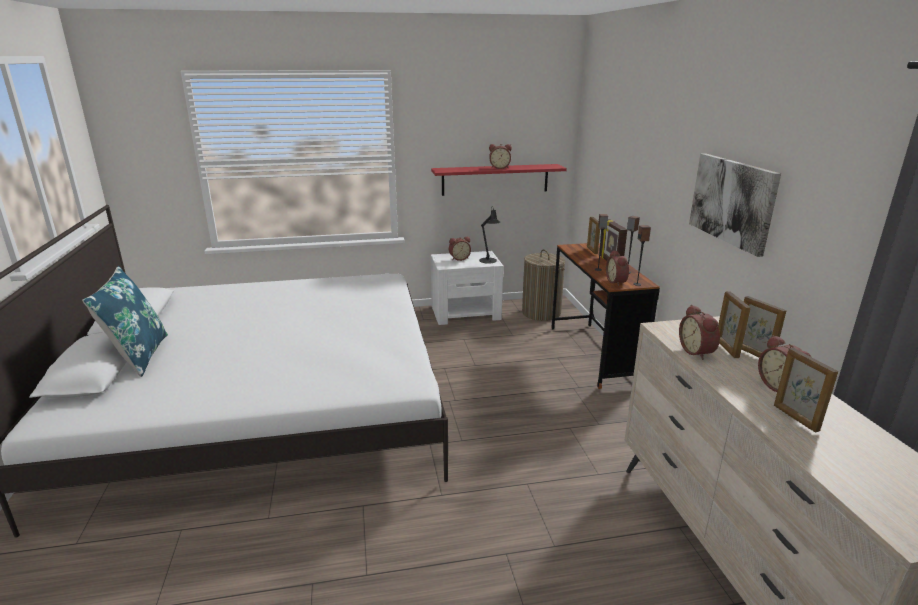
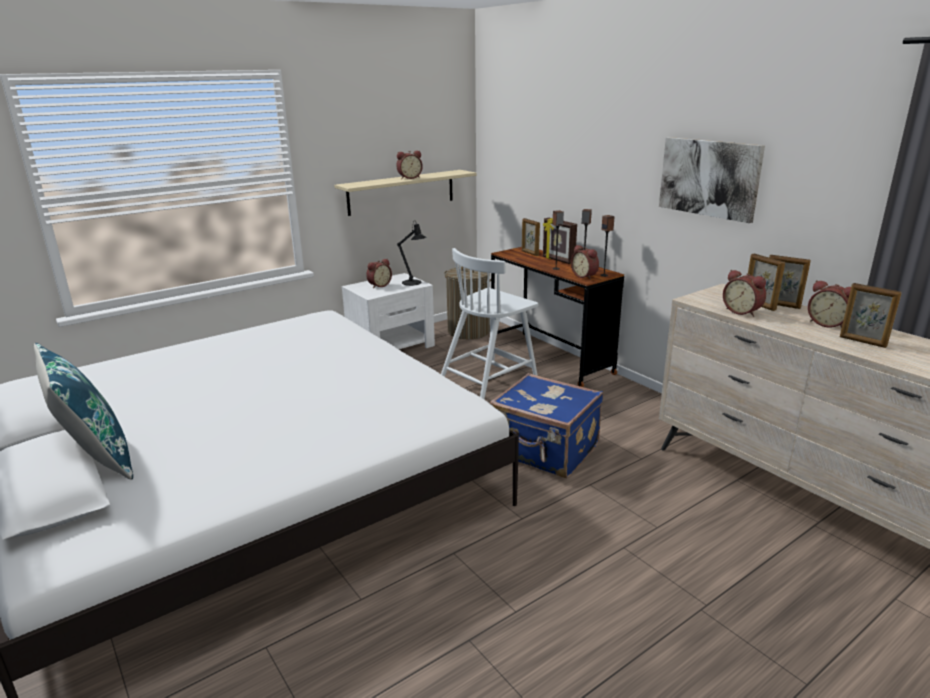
camera: 25 degrees left, 0 degrees up
(495, 179) = (401, 192): red shelf -> beige shelf
(513, 440) = (545, 451): none -> blue suitcase
(518, 364) = (489, 383): none -> white chair

